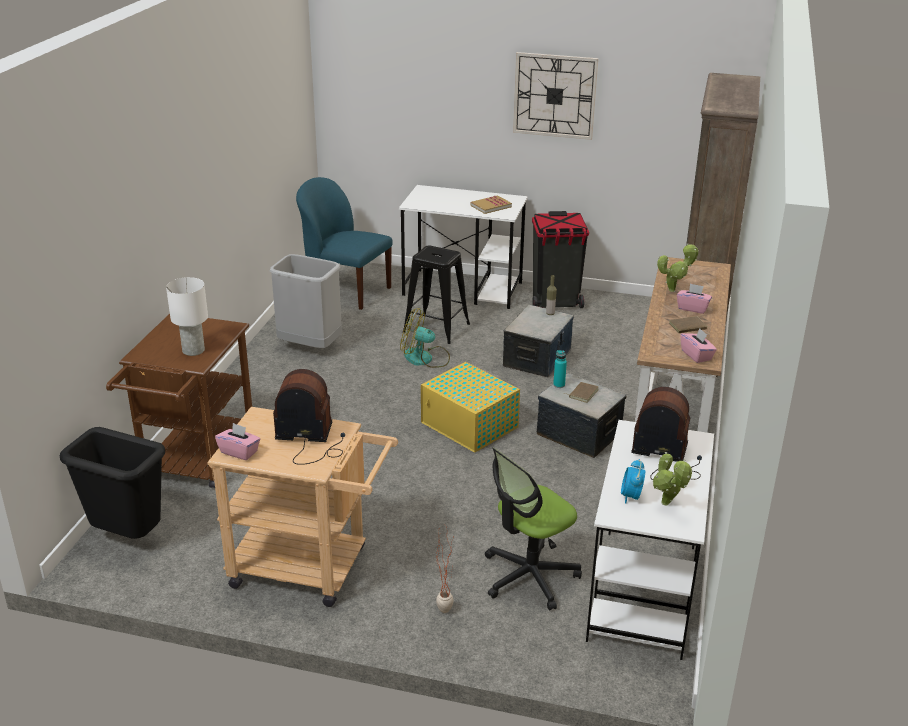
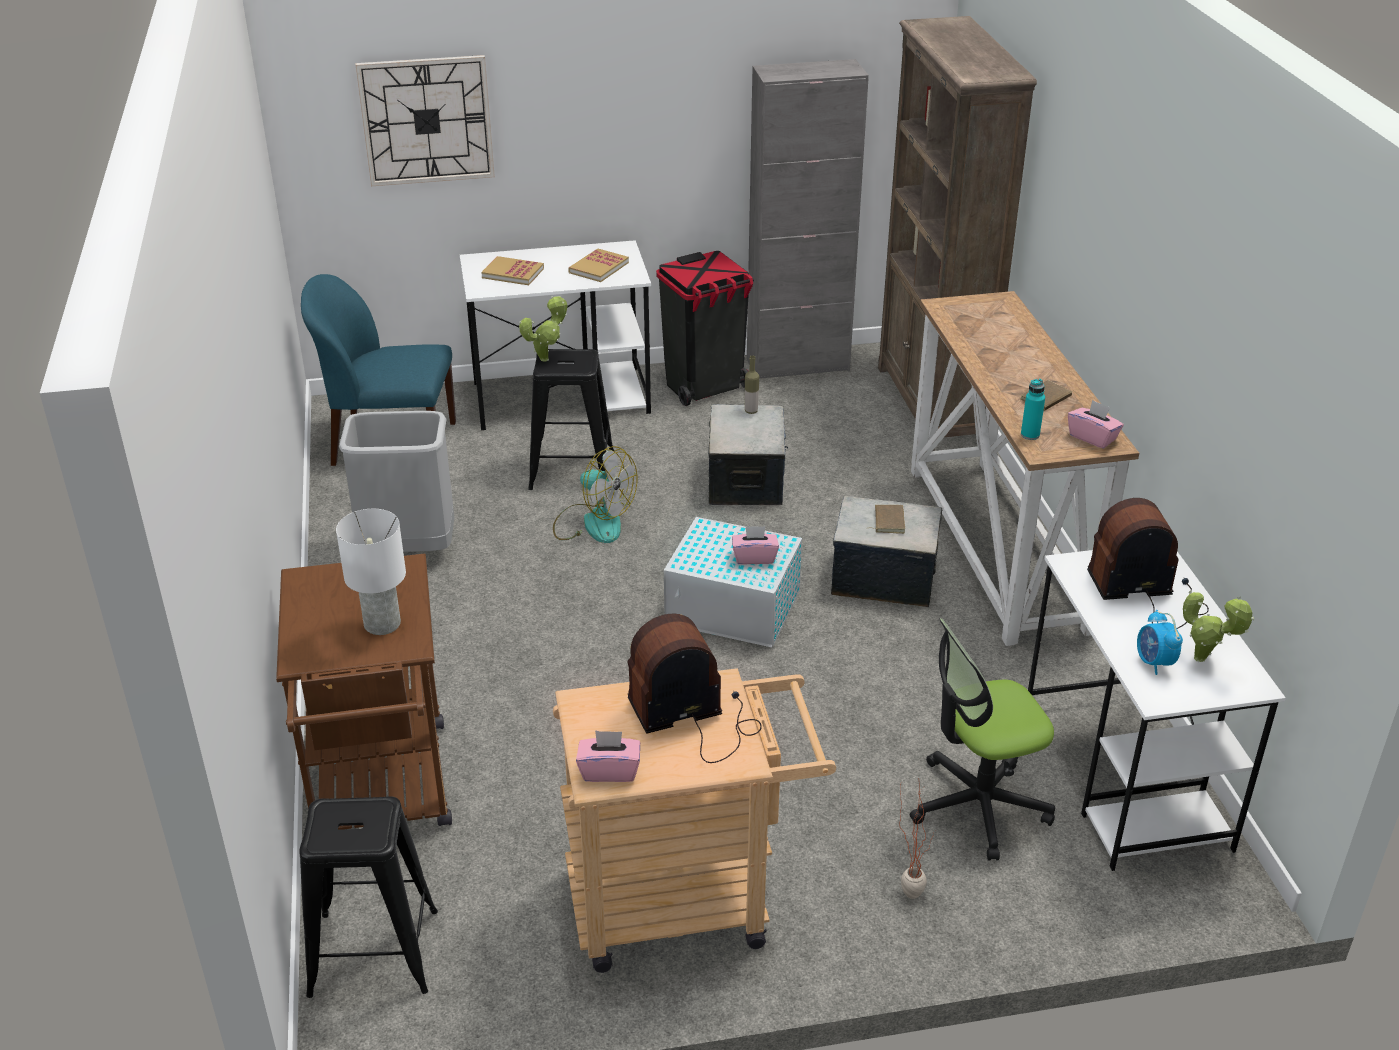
camera: 25 degrees left, 5 degrees up
(127, 537) = (375, 952): black trash can -> black stool
(425, 358) = (593, 523): fan -> fan turned 135 degrees counterclockwise
(437, 199) = (513, 273): none -> book
(470, 425) = (734, 608): yellow storage box -> white storage box
(529, 576) = (978, 805): office chair -> office chair turned 45 degrees clockwise
(555, 95) = (664, 84): wall clock -> wall clock (426, 120)
(559, 385) = (848, 517): turquoise bottle -> turquoise bottle (1030, 435)
(626, 303) = (798, 365): none -> grey cabinet
(674, 290) = (982, 347): potted plant -> potted plant (547, 358)
(692, 308) = (1027, 369): pink tissue box -> pink tissue box (754, 557)

